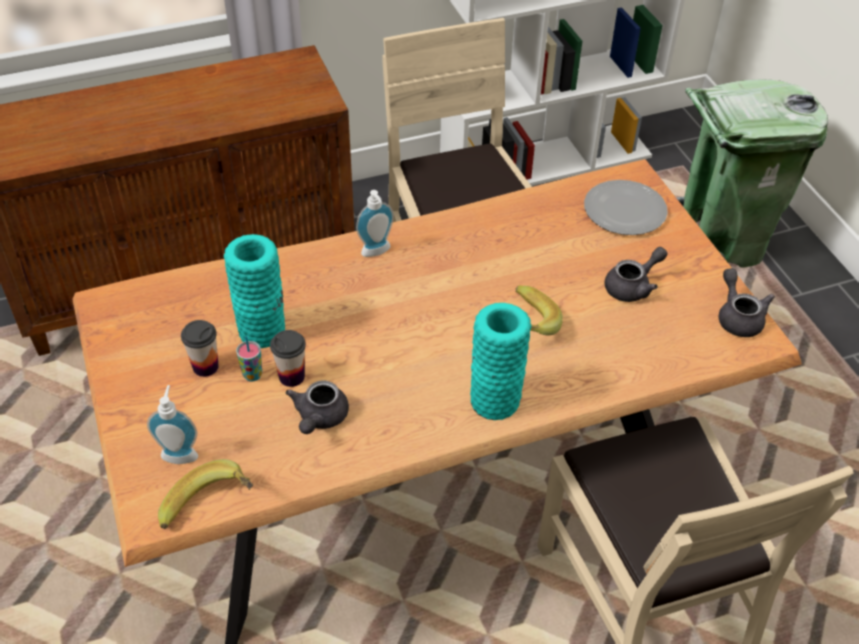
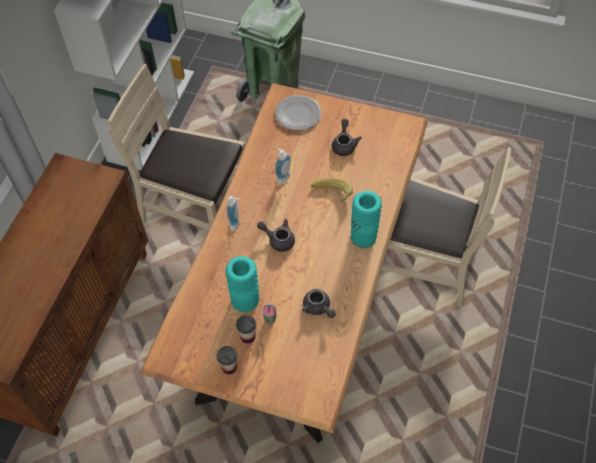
camera: 50 degrees left, 10 degrees up
(180, 453) = (292, 375): soap dispenser -> soap dispenser (281, 177)
(211, 509) = (335, 380): banana -> none
(292, 376) = (284, 304): cup -> cup (229, 367)
(738, 317) = (391, 122): grey teapot -> grey teapot (278, 239)

